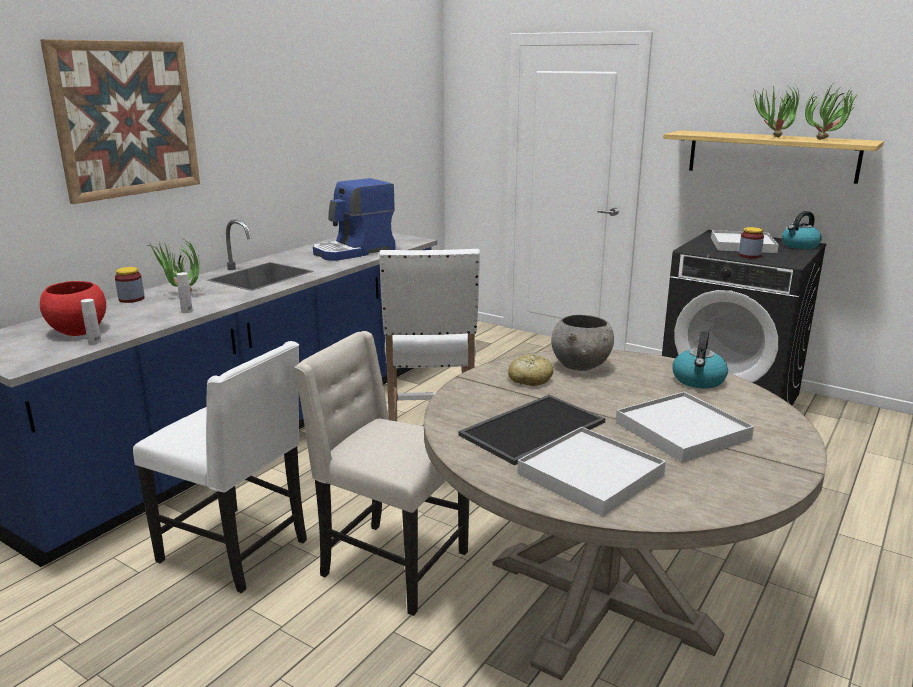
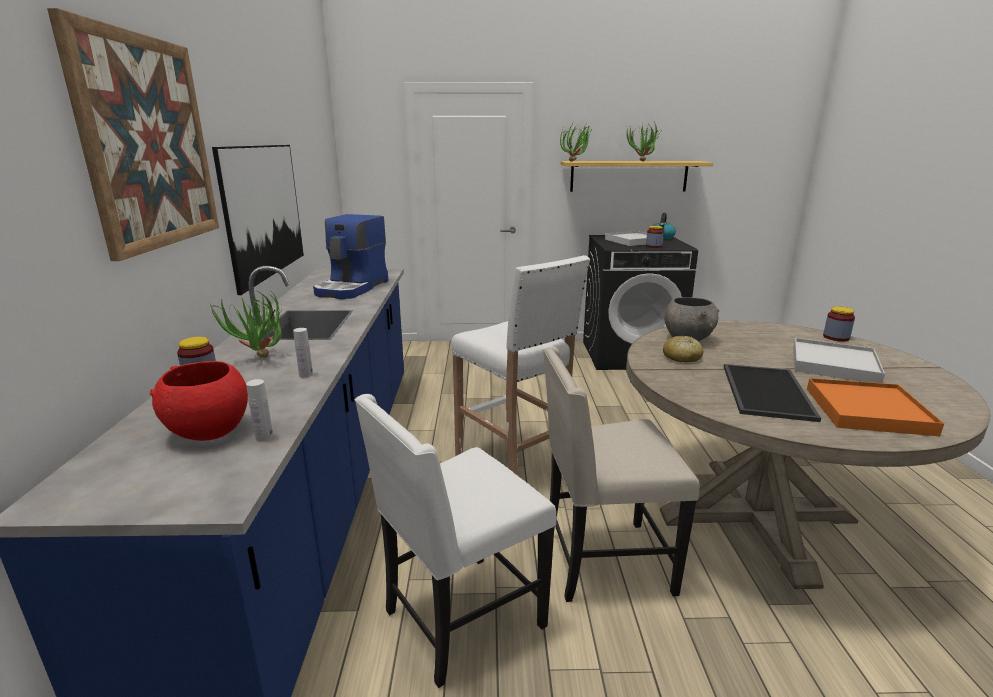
camera: 35 degrees left, 0 degrees up
(237, 551) = (460, 619): white chair -> white chair turned 150 degrees clockwise
(281, 170) = (264, 211): none -> picture
(590, 475) = (868, 411): white tray -> orange tray
(698, 380) = (765, 331): kettle -> none
(773, 409) = (836, 337): none -> jar
(828, 140) = (674, 161): potted plant -> potted plant (576, 161)

